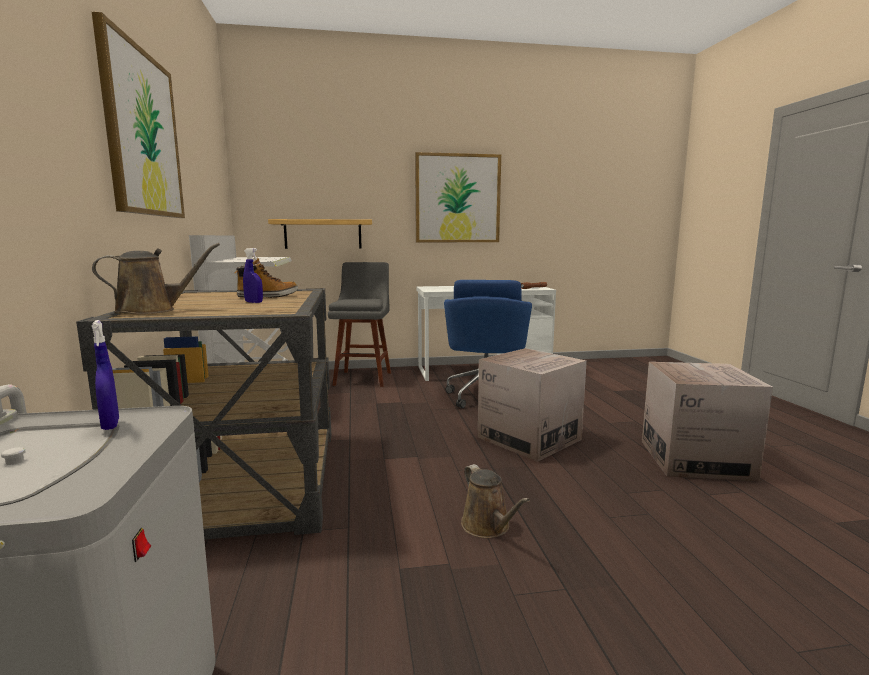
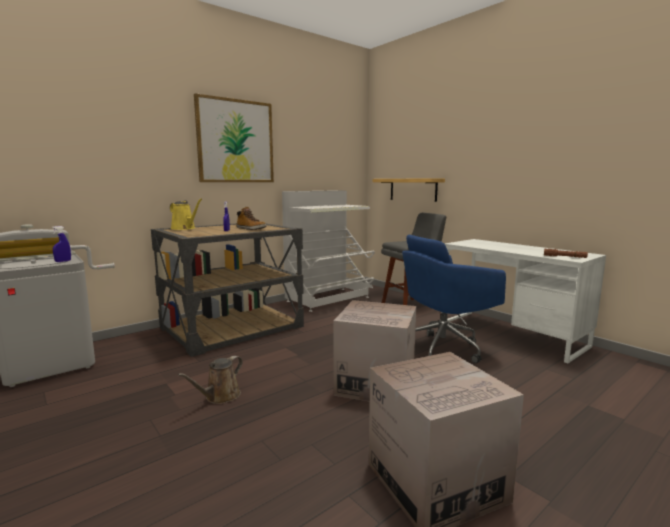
camera: 60 degrees right, 0 degrees up
(152, 310) = (184, 228): brown watering can -> yellow watering can
(457, 198) = (520, 155): picture -> none

